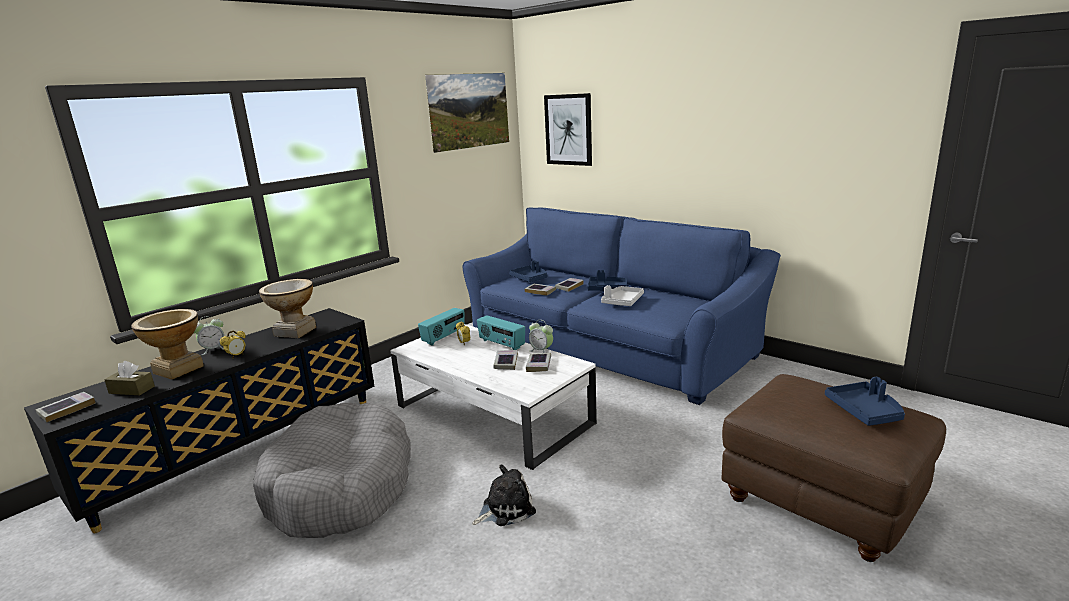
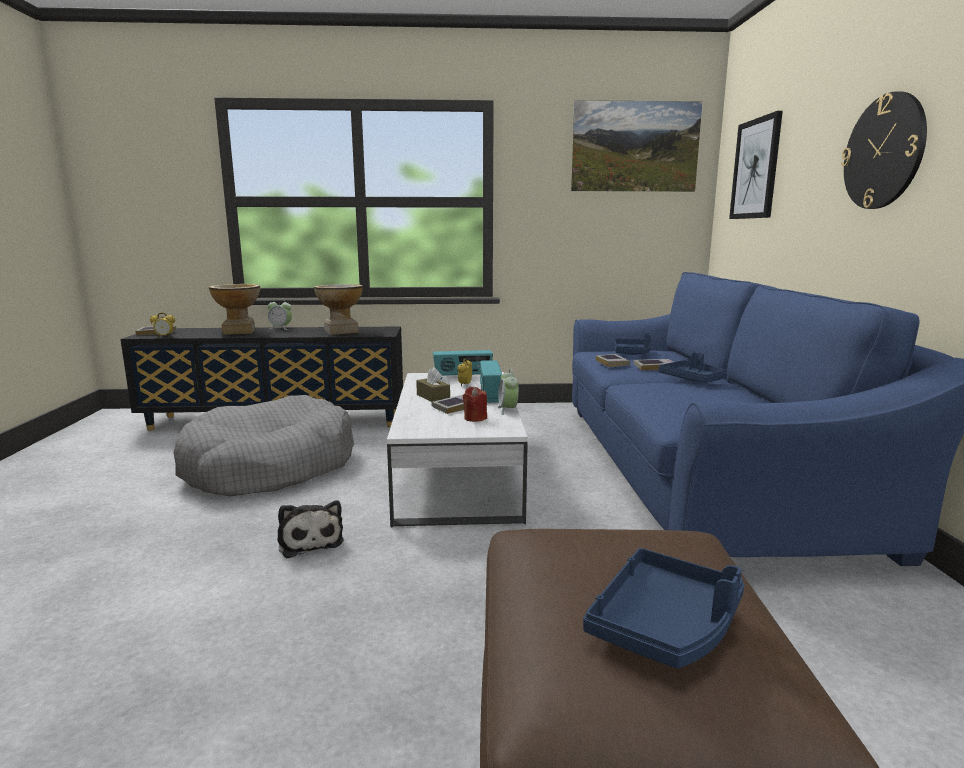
camera: 45 degrees right, 5 degrees down
(132, 390) = (197, 333): brown tissue box -> brown tissue box (433, 397)
(236, 356) = (278, 333): alarm clock -> alarm clock (164, 336)
(505, 509) = (310, 541): plush toy -> plush toy turned 45 degrees clockwise
(539, 365) = (475, 418): book -> red candle
(622, 302) = (675, 392): grey tray -> none
(689, 135) = (884, 152): none -> wall clock

